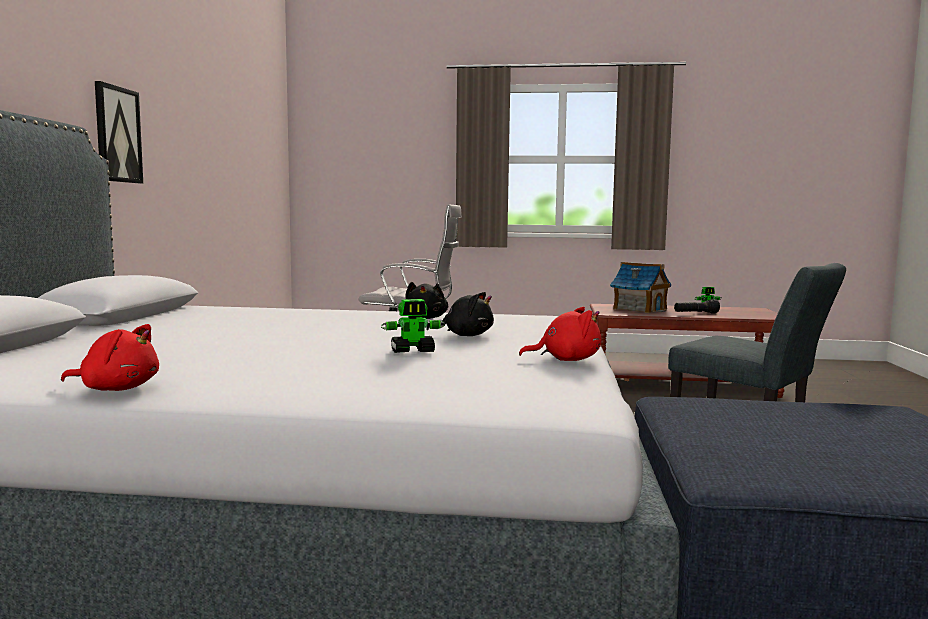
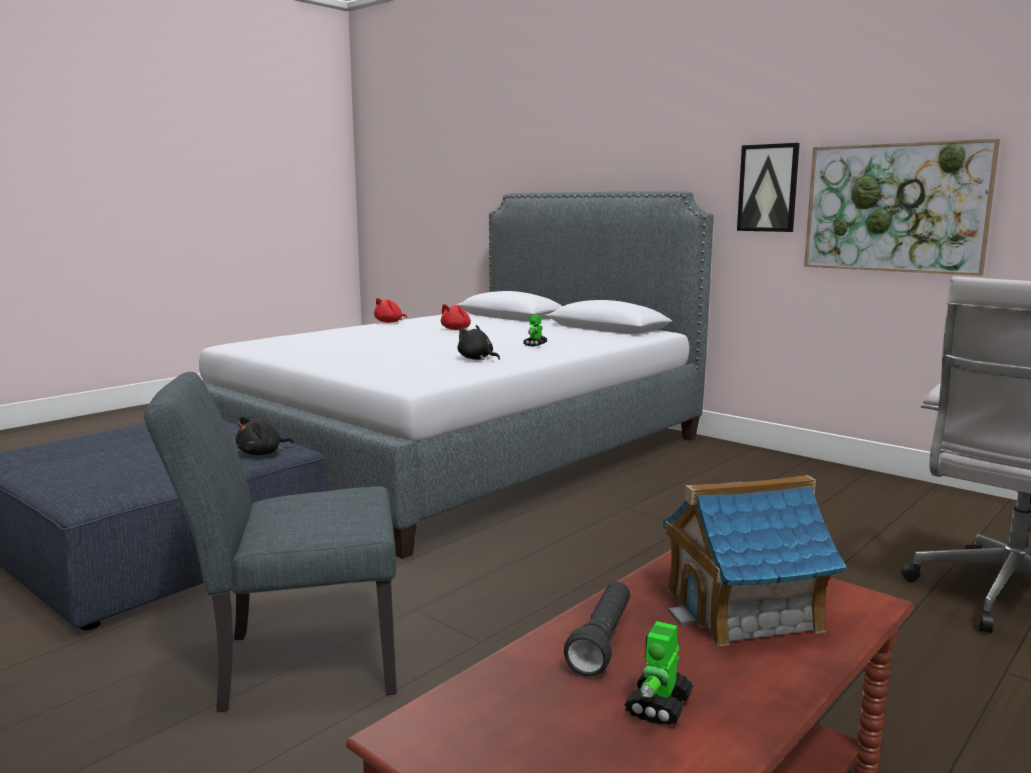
camera: 125 degrees right, 5 degrees up
(187, 165) = (895, 208): none -> picture
(413, 351) = (358, 340): toy robot -> toy robot (535, 344)
(465, 335) = (390, 355): black plush toy -> black plush toy (262, 453)
(566, 360) = (286, 354): red plush toy -> red plush toy (457, 329)

